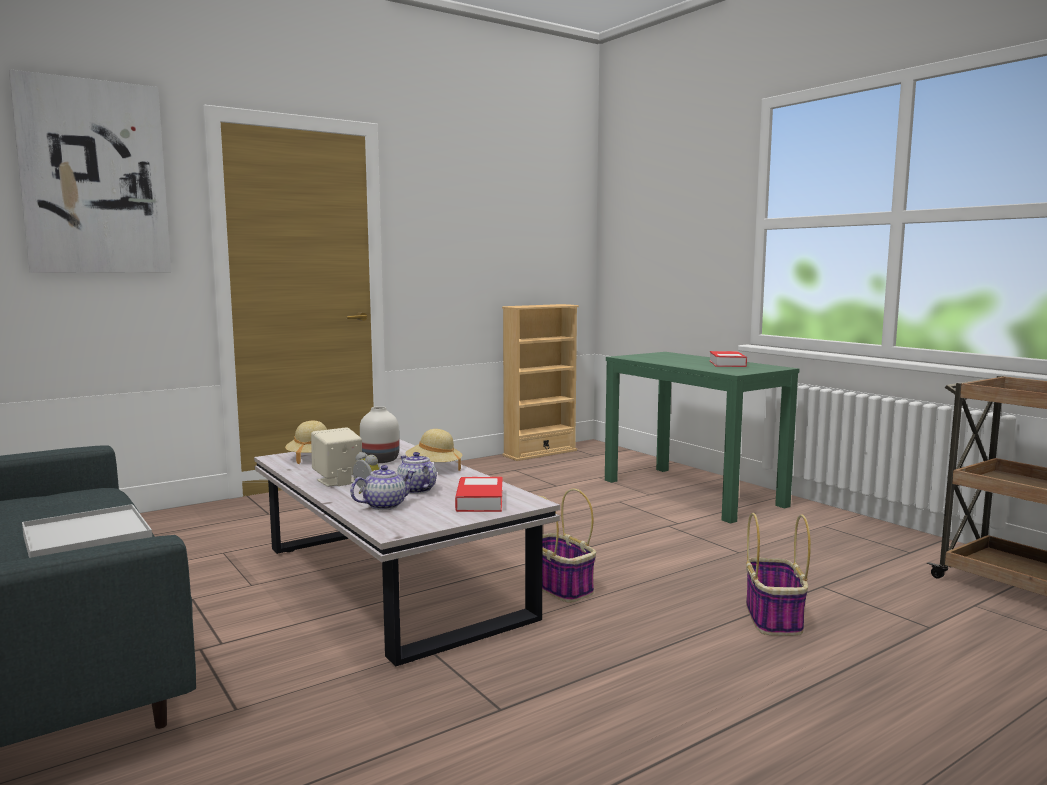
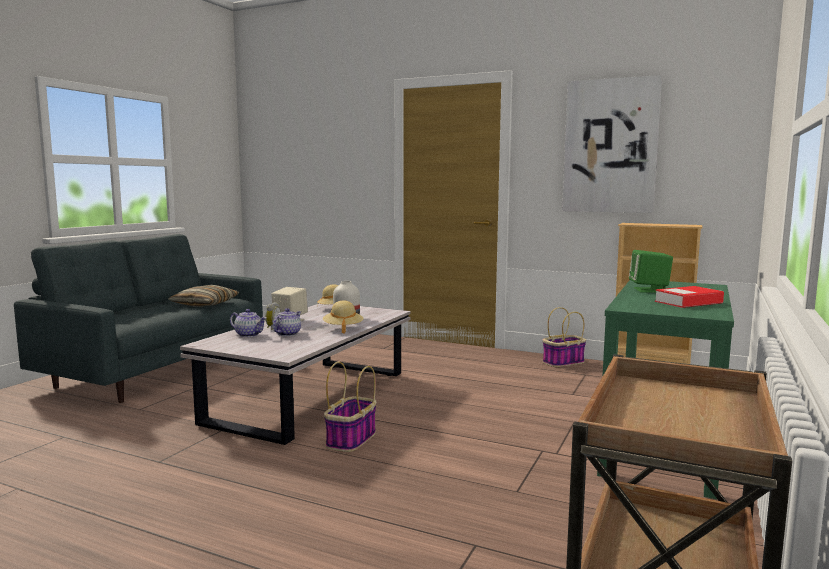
camera: 60 degrees right, 0 degrees up
(85, 509) = (205, 304): none -> pillow
(87, 541) = (157, 313): white tray -> none
(94, 178) = (338, 132): picture -> picture (610, 146)
(480, 501) = (277, 347): book -> none
(667, 361) = (649, 290): none -> green speaker
(774, 618) = (367, 529): basket -> basket (563, 362)

